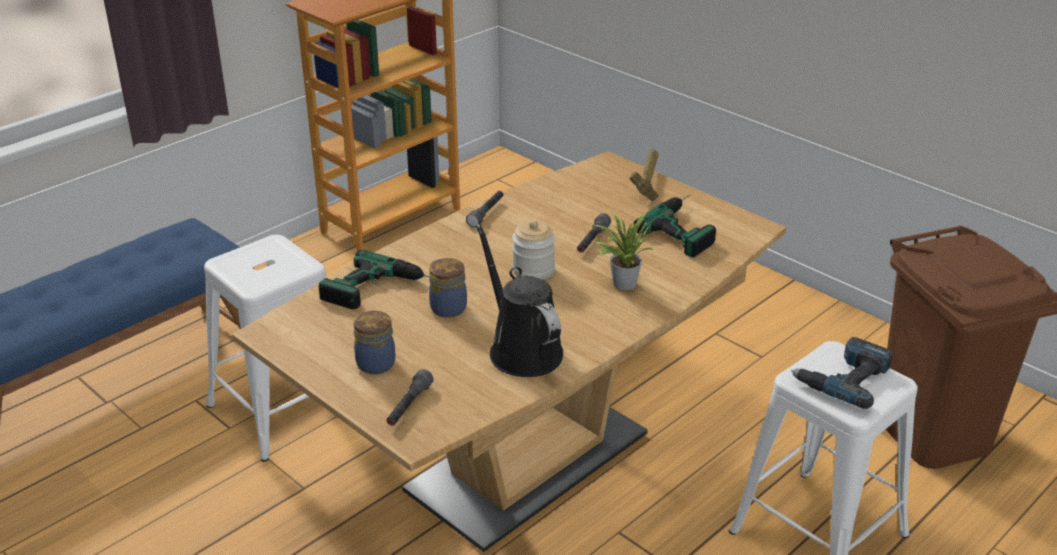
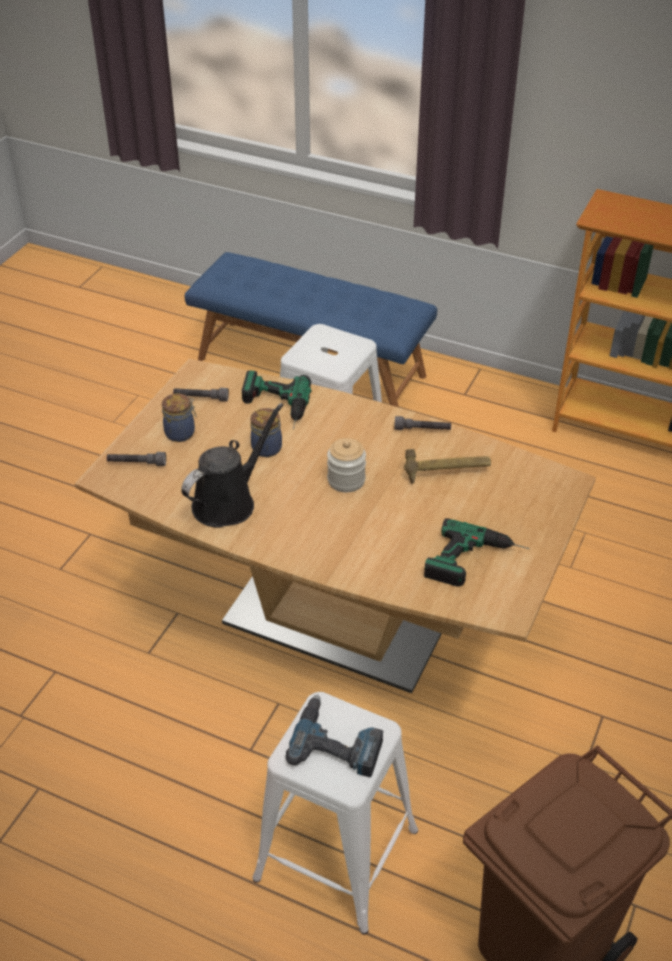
camera: 70 degrees right, 10 degrees up
(592, 240) = (415, 504): grey flashlight -> grey flashlight (201, 398)
(621, 282) = (355, 537): potted plant -> none
(648, 182) = (549, 518): hammer -> hammer (446, 474)

